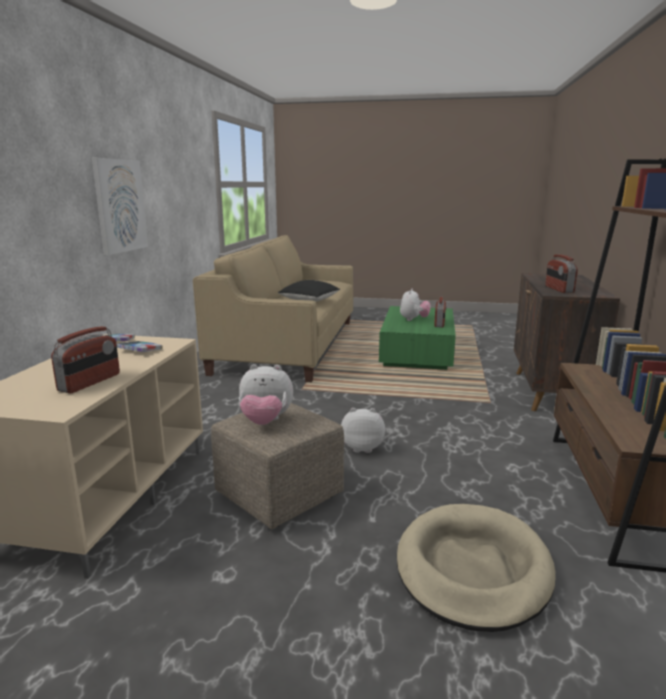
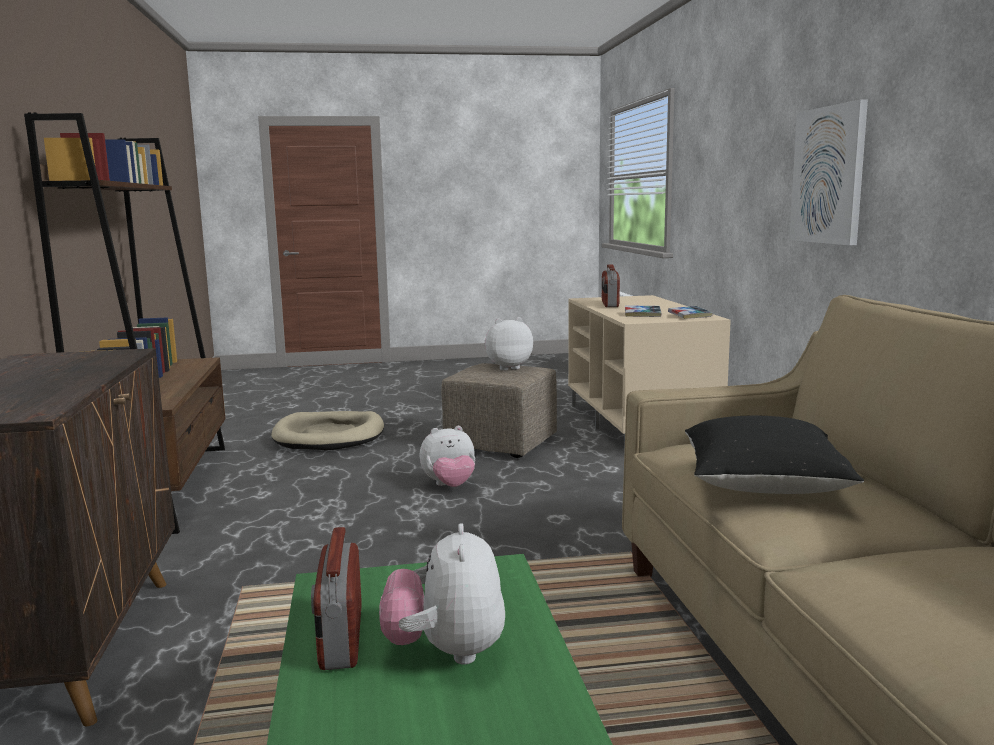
camera: 160 degrees right, 5 degrees down
(558, 289) = (89, 362): radio -> none

